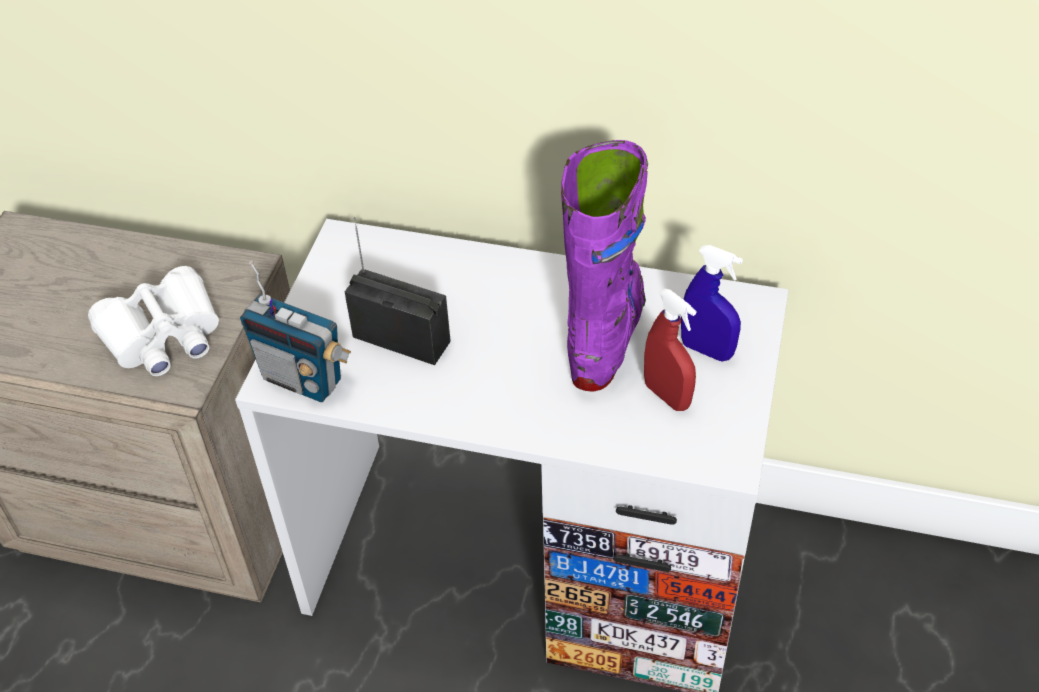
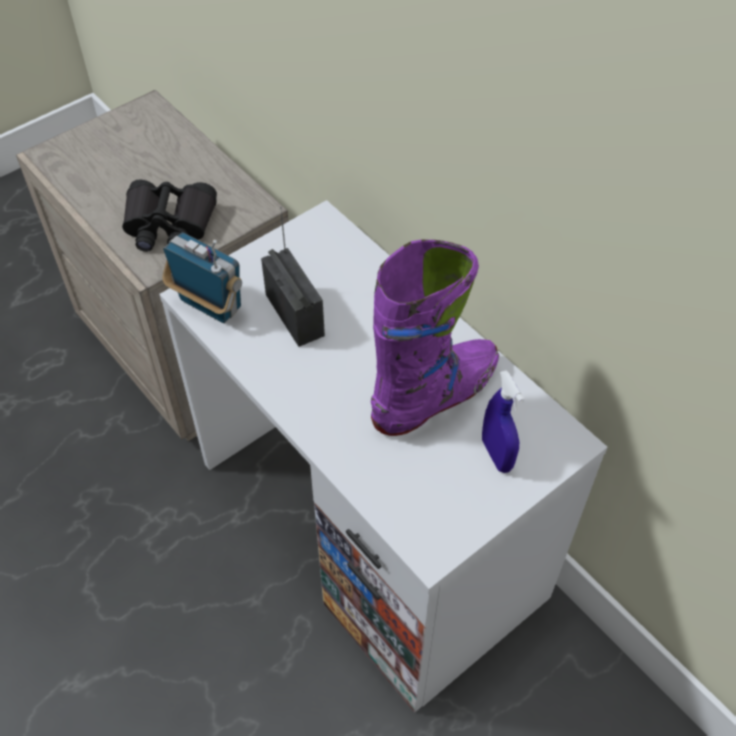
camera: 35 degrees right, 5 degrees up
(163, 335) = (169, 225): white binoculars -> black binoculars
(303, 379) = (209, 305): radio -> radio turned 150 degrees clockwise
(667, 396) = (434, 470): red spray bottle -> none

